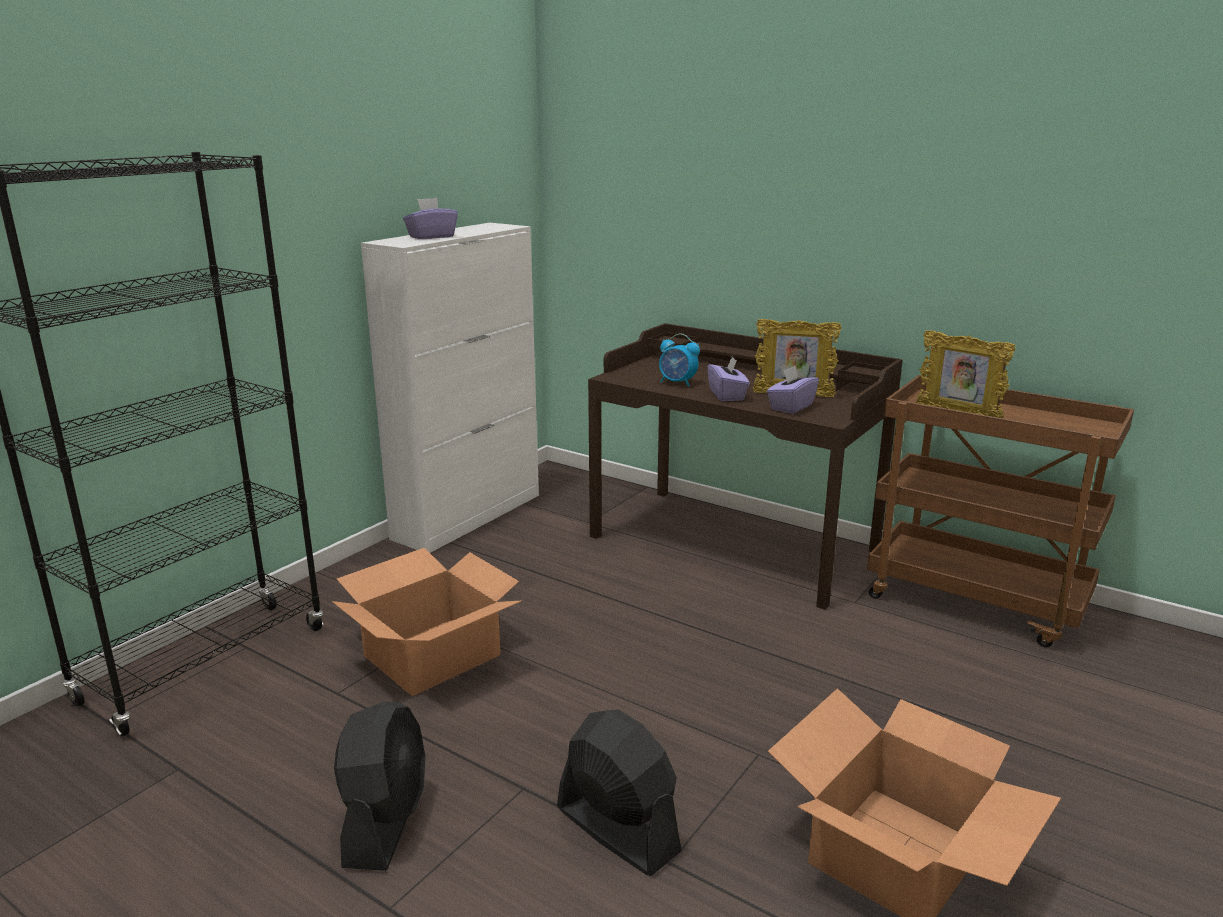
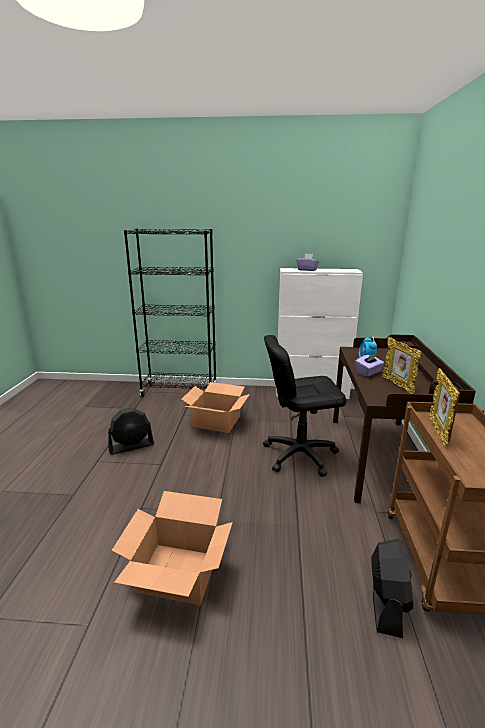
camera: 60 degrees right, 0 degrees up
(617, 829) = (151, 490): black fan -> black fan (387, 602)
(660, 606) = (299, 455): none -> black office chair
(791, 407) = (378, 388): purple tissue box -> none

